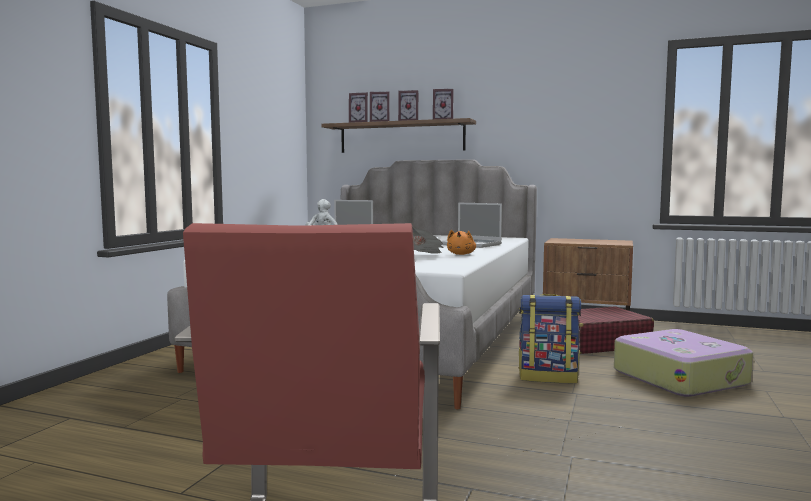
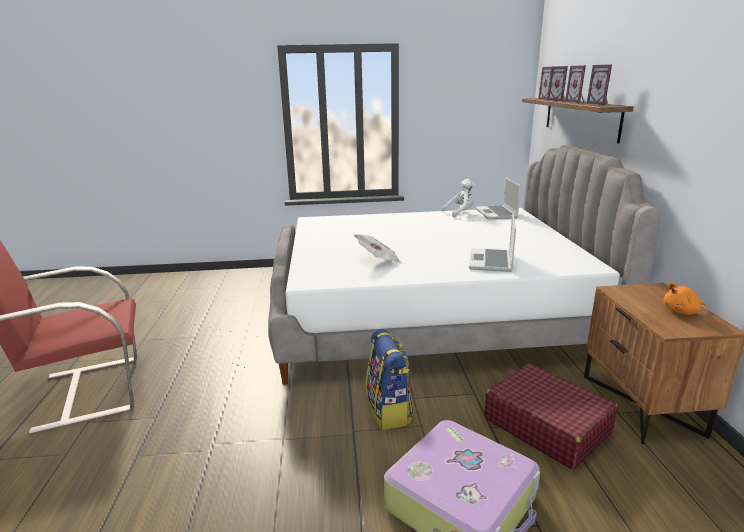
camera: 65 degrees right, 15 degrees up
(461, 254) = (406, 271): orange plush toy -> orange plush toy (682, 311)

